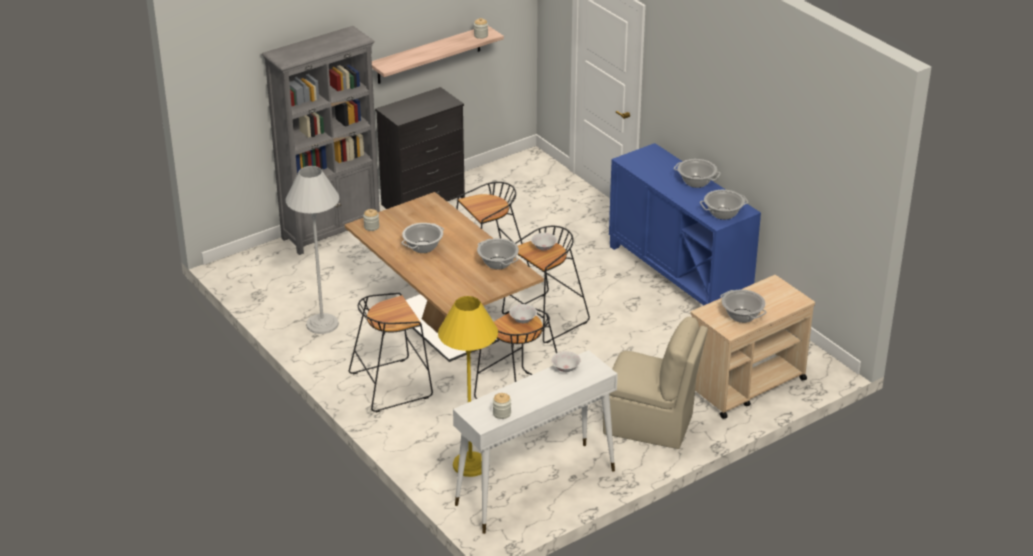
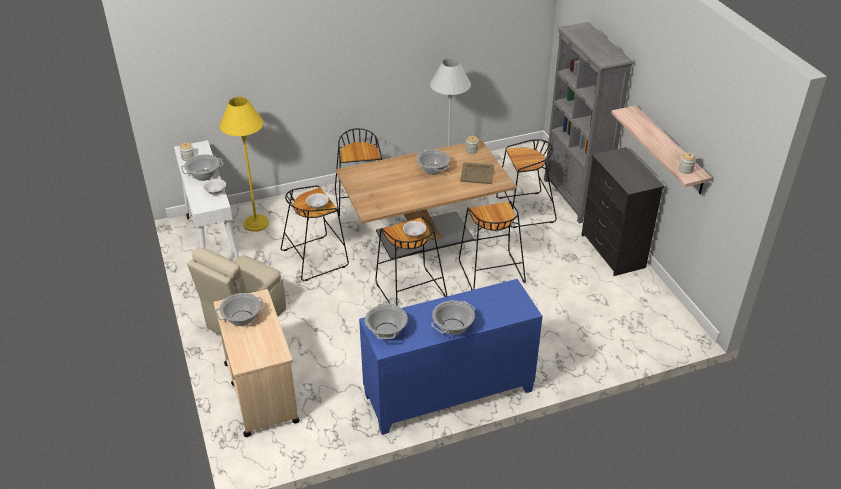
camera: 105 degrees right, 5 degrees up
(368, 262) = (524, 210): none -> black stool
(419, 217) = (477, 173): none -> beige tray
(497, 263) = (394, 201): cooking pot -> cooking pot (204, 175)

